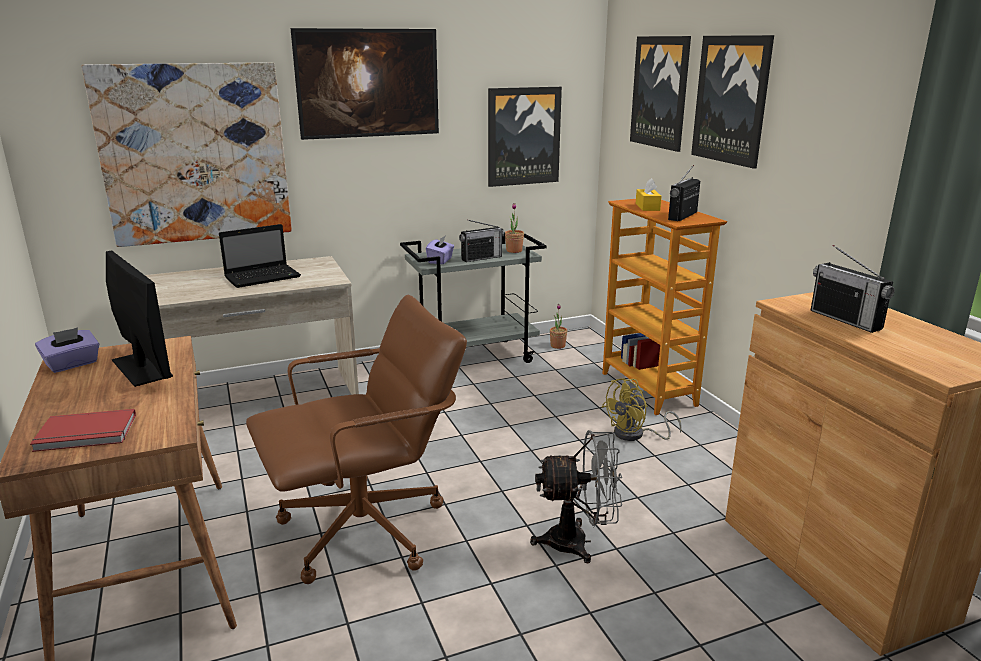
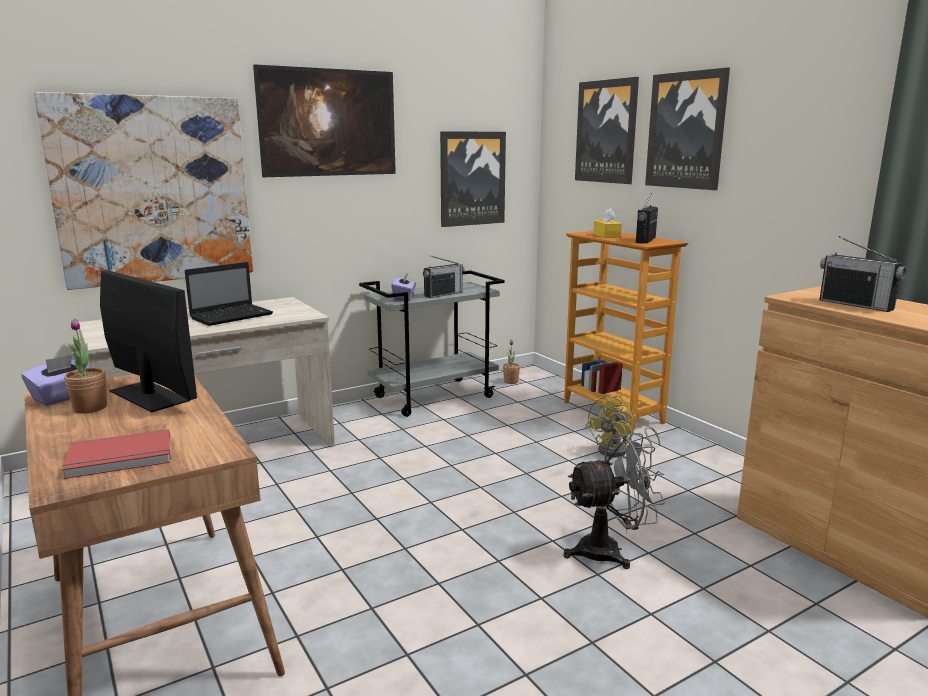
camera: 10 degrees left, 5 degrees down
(365, 531) = (389, 562): brown office chair -> none
(514, 251) = (470, 288): potted plant -> potted plant (90, 408)

